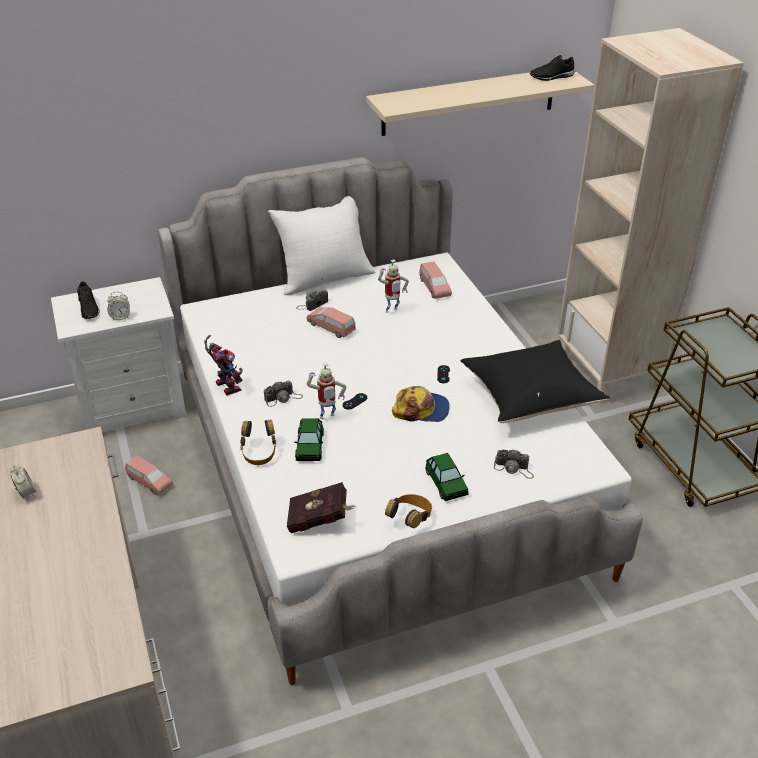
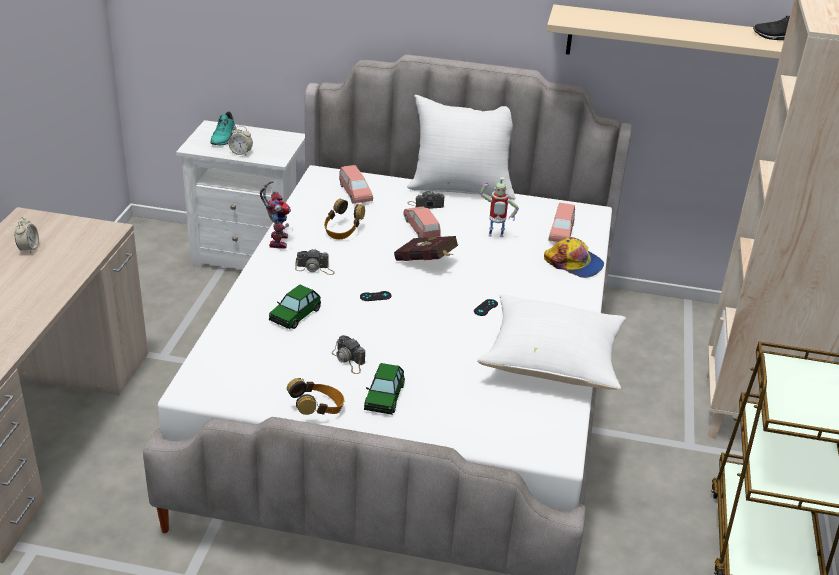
camera: 30 degrees right, 5 degrees down
(89, 308) = (224, 138): black shoe -> turquoise shoe
(149, 481) = (205, 318): pink toy car -> pink toy car (355, 193)
(259, 452) = (247, 302): headphones -> headphones (342, 231)
(320, 520) = (239, 375): red book -> red book (427, 263)
(327, 418) = (336, 299): toy robot -> none
(421, 409) = (430, 327): cap -> cap (574, 264)
(514, 469) = (464, 415): camera -> camera (349, 360)
(530, 397) = (553, 362): black pillow -> white pillow

